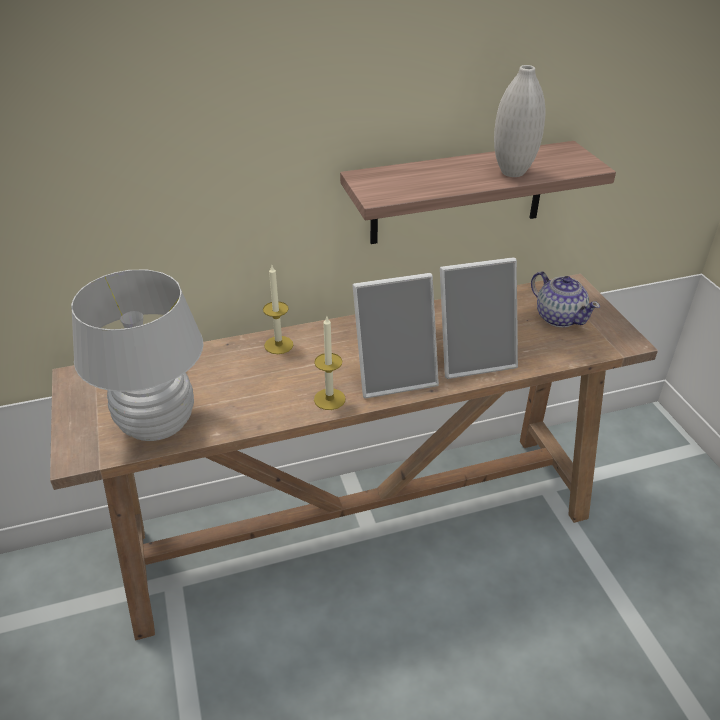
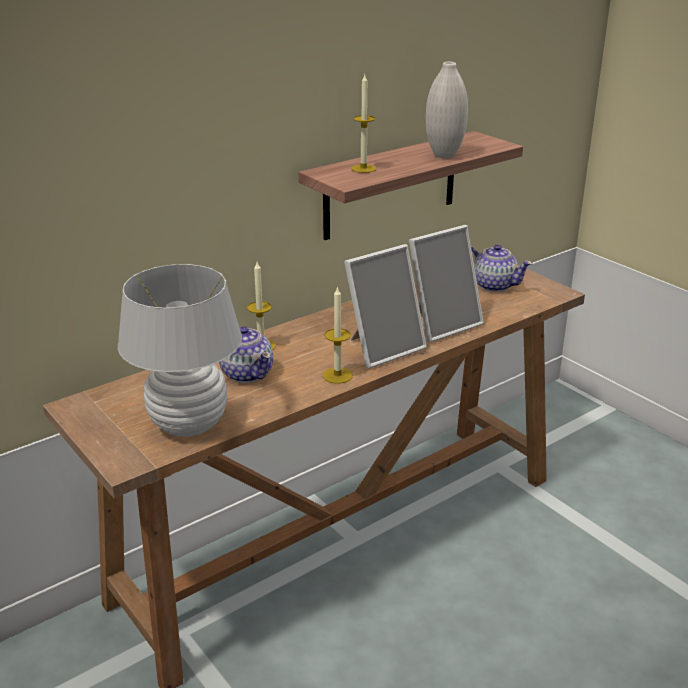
camera: 20 degrees left, 10 degrees down
(246, 375) = (247, 373): none -> teapot
(409, 178) = (363, 169): none -> candle

